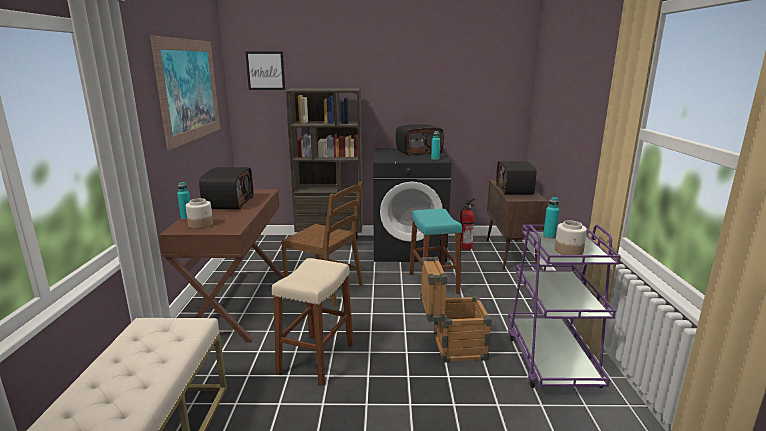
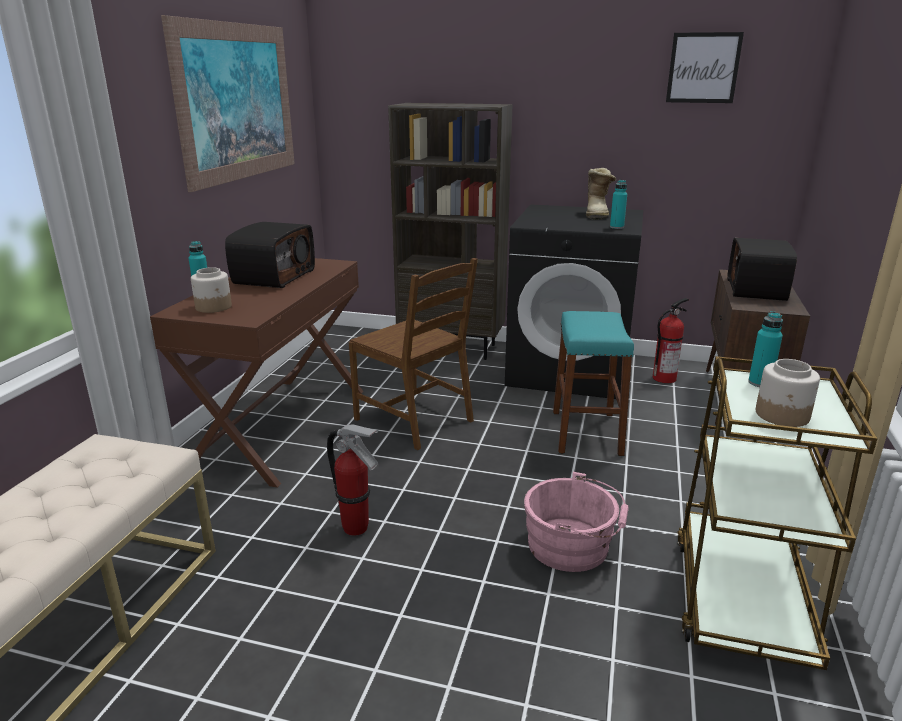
camera: 15 degrees right, 5 degrees up
(265, 70) = (369, 74): picture -> picture (703, 68)
(316, 358) = (356, 528): beige stool -> fire extinguisher
(419, 152) = (597, 214): radio -> boot
(451, 348) = (573, 546): crate -> pink bucket
(551, 360) = (741, 598): purple cart -> brown cart

